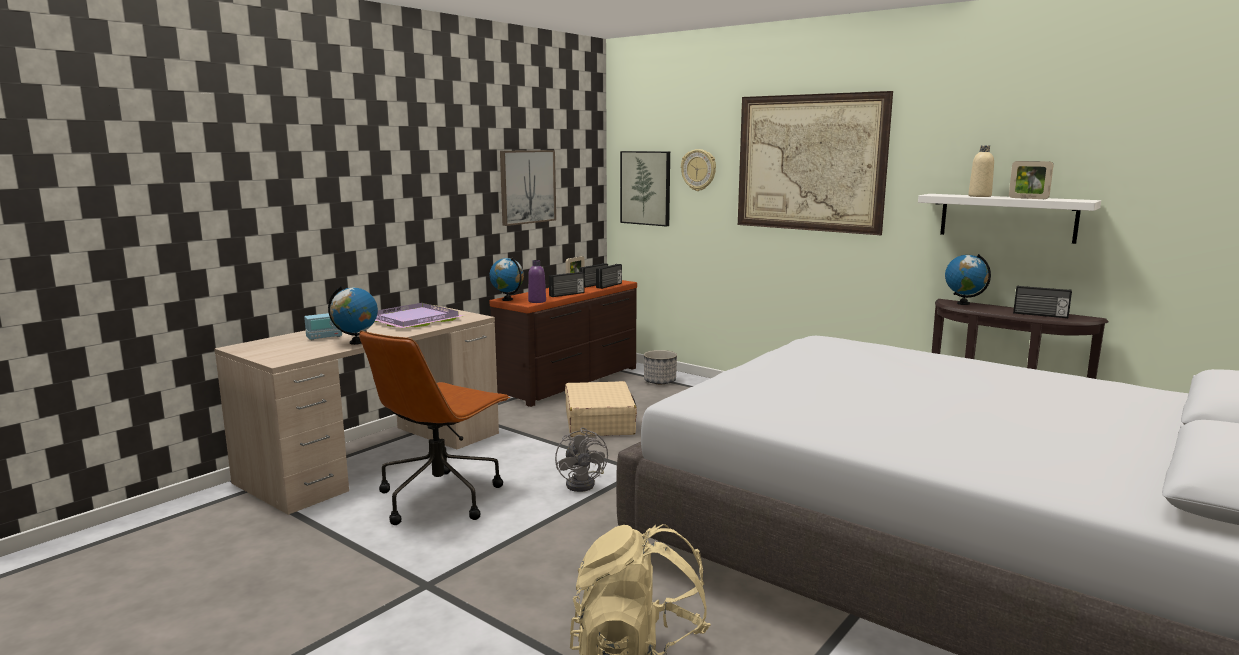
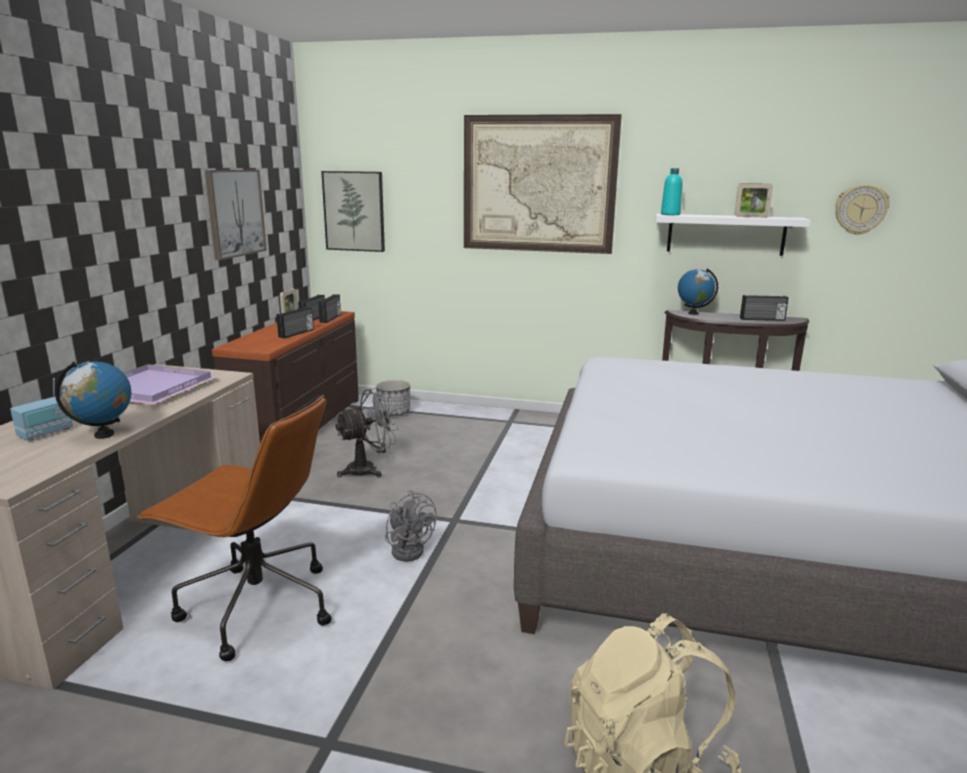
camera: 25 degrees left, 5 degrees up
(440, 497) = (256, 607): brown office chair -> brown office chair turned 75 degrees counterclockwise
(507, 299) = (234, 346): globe -> none
(537, 301) = (272, 345): purple bottle -> none
(599, 422) = (368, 469): beige suitcase -> grey fan
(699, 170) = (416, 191): wall clock -> wall clock (860, 209)
(938, 194) = (670, 214): none -> turquoise bottle
(979, 196) = (707, 215): beige bottle -> none

